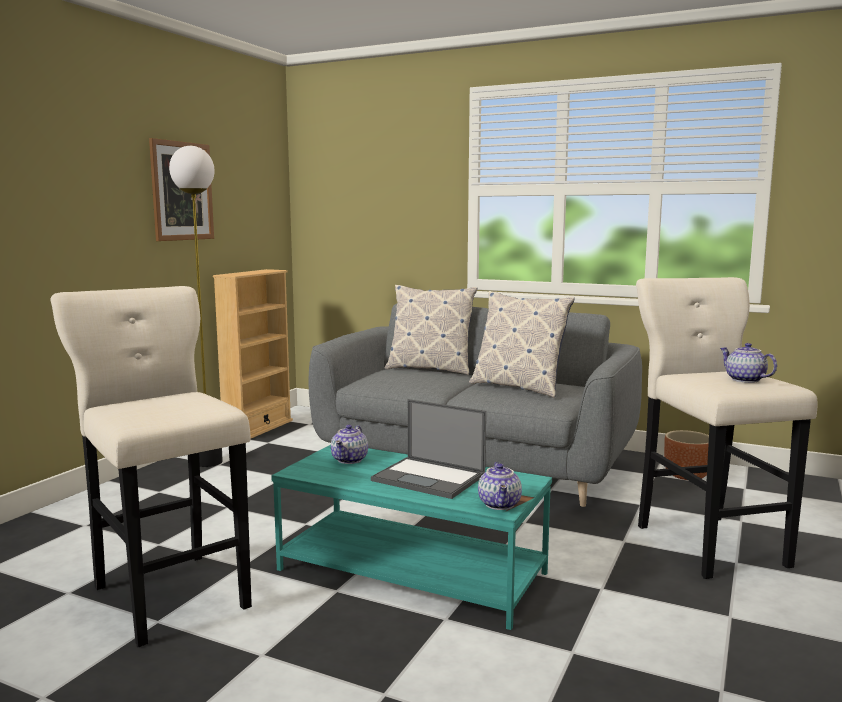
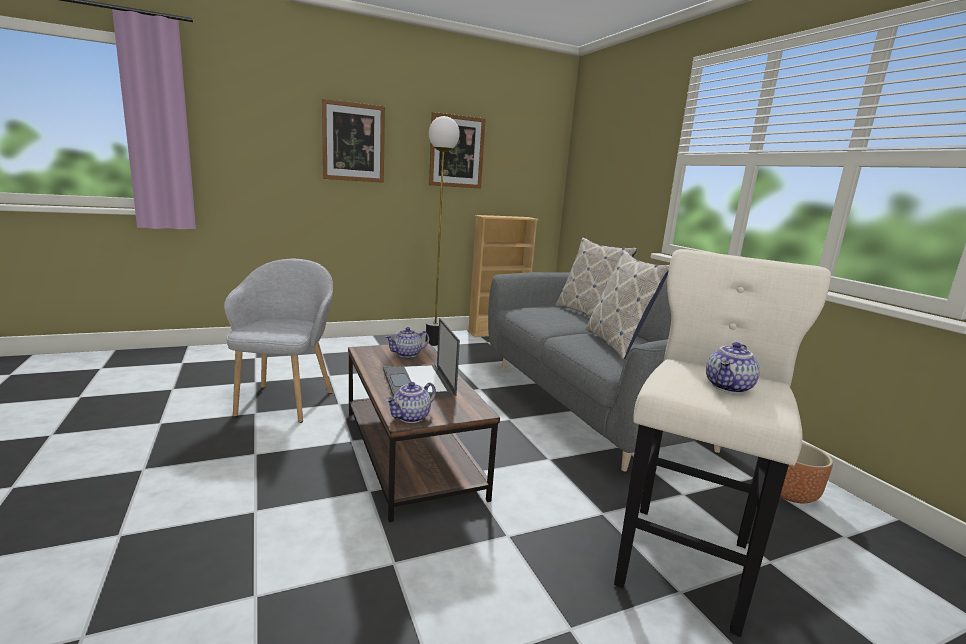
camera: 40 degrees right, 5 degrees up
(56, 187) = (353, 142): none -> picture
(169, 593) = (285, 401): beige stool -> grey armchair
(413, 571) = (411, 452): turquoise coffee table -> brown coffee table
(744, 380) = (729, 387): teapot -> teapot turned 150 degrees counterclockwise

